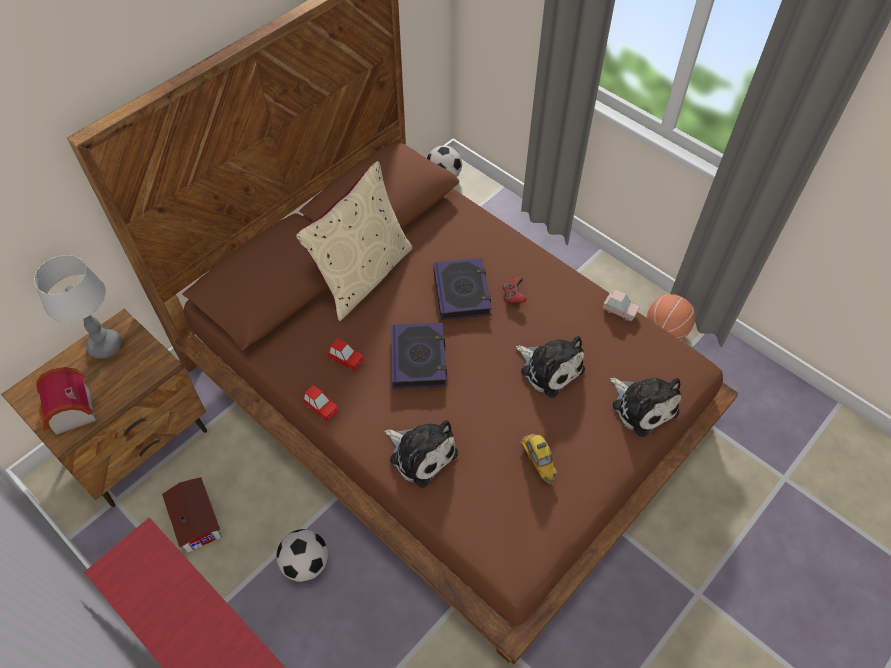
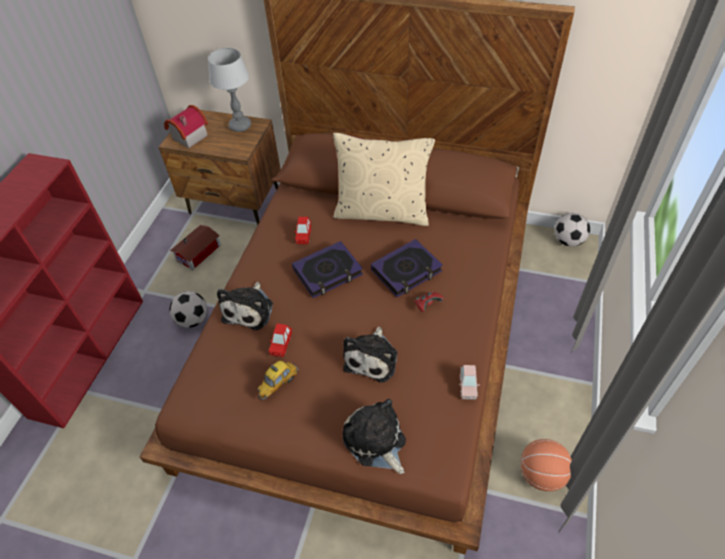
camera: 65 degrees right, 5 degrees down
(321, 407) = (258, 241): red toy car -> red toy car (281, 345)
(642, 406) = (375, 442): plush toy -> plush toy turned 120 degrees clockwise

